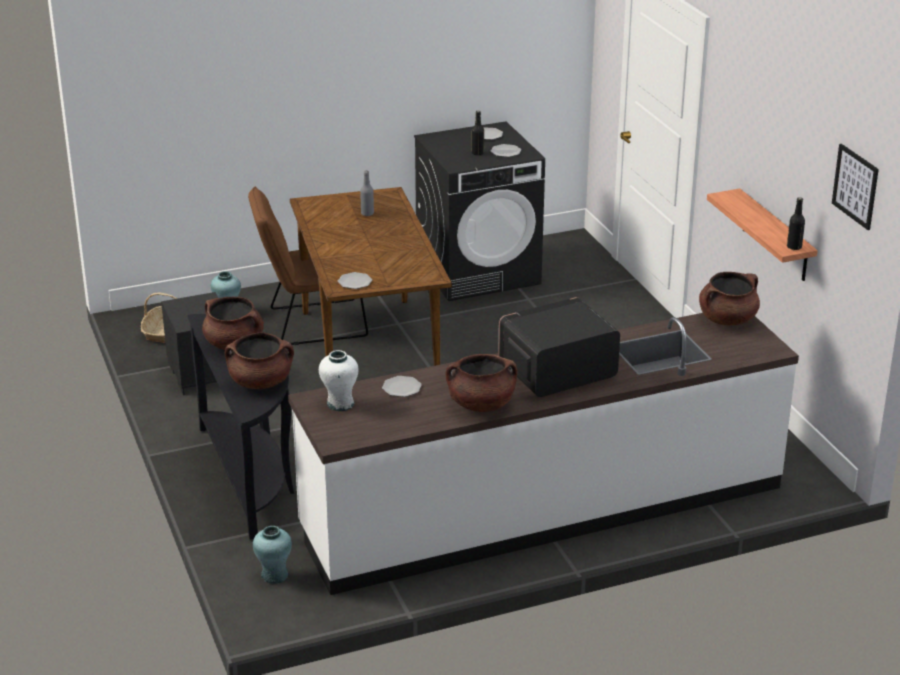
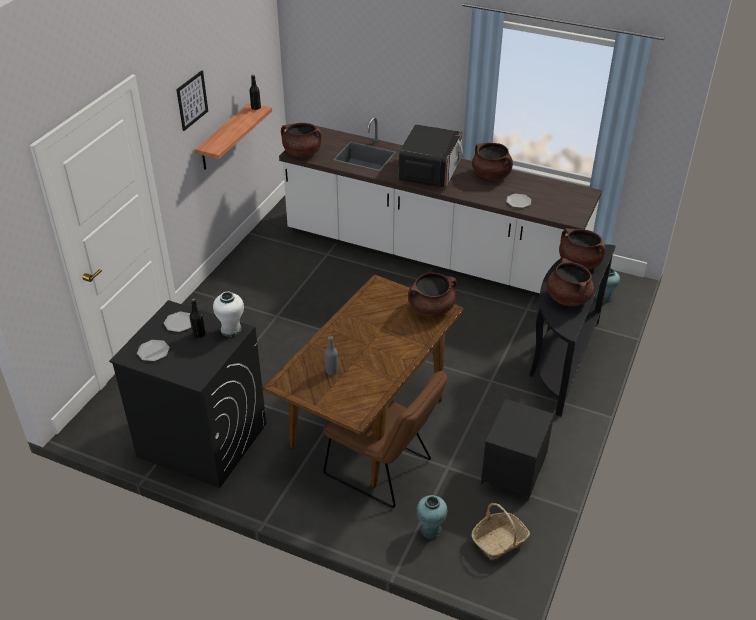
camera: 135 degrees left, 10 degrees up
(340, 404) = (561, 209): white vase -> white vase (231, 330)
(355, 282) = (431, 309): plate -> brown cooking pot
(556, 371) = (430, 171): microwave -> microwave turned 90 degrees counterclockwise
(855, 186) = (259, 34): picture -> picture (192, 100)

